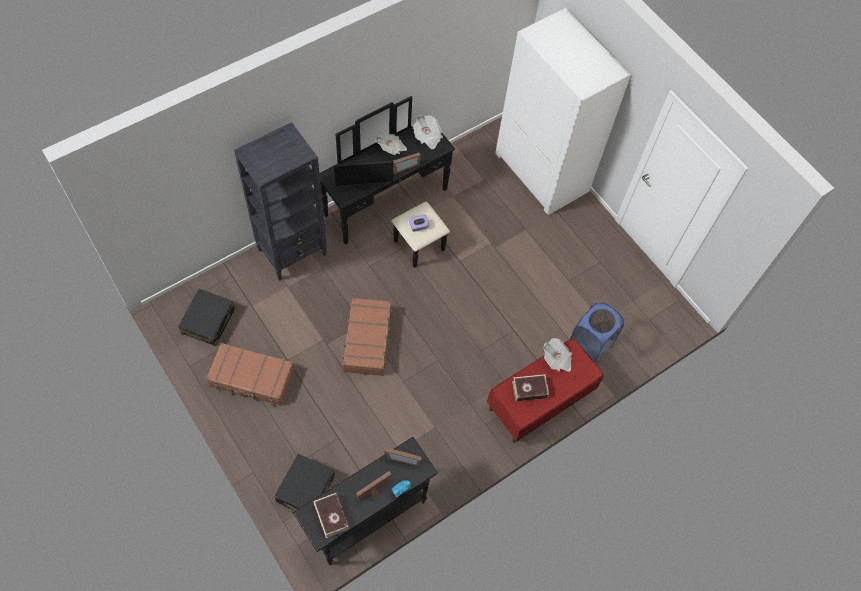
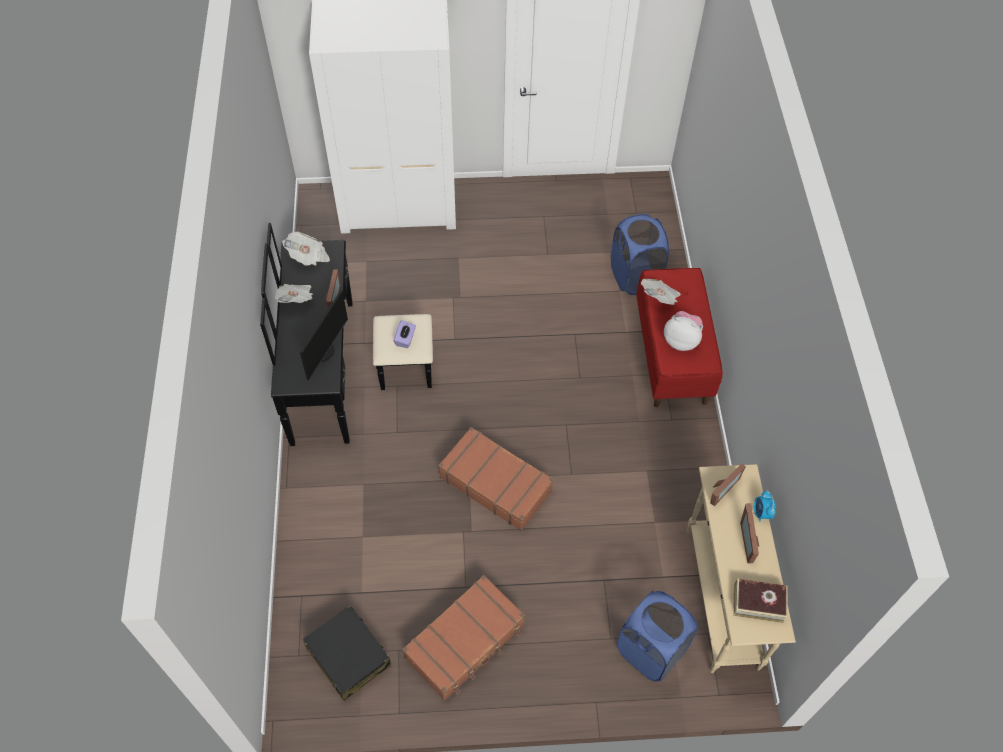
camera: 55 degrees left, 5 degrees down
(293, 252) = (317, 506): black bookcase -> none
(305, 489) = (651, 650): black suitcase -> blue laundry basket
(367, 517) = (721, 598): black console table -> beige console table
(529, 390) = (681, 340): book -> plush toy

